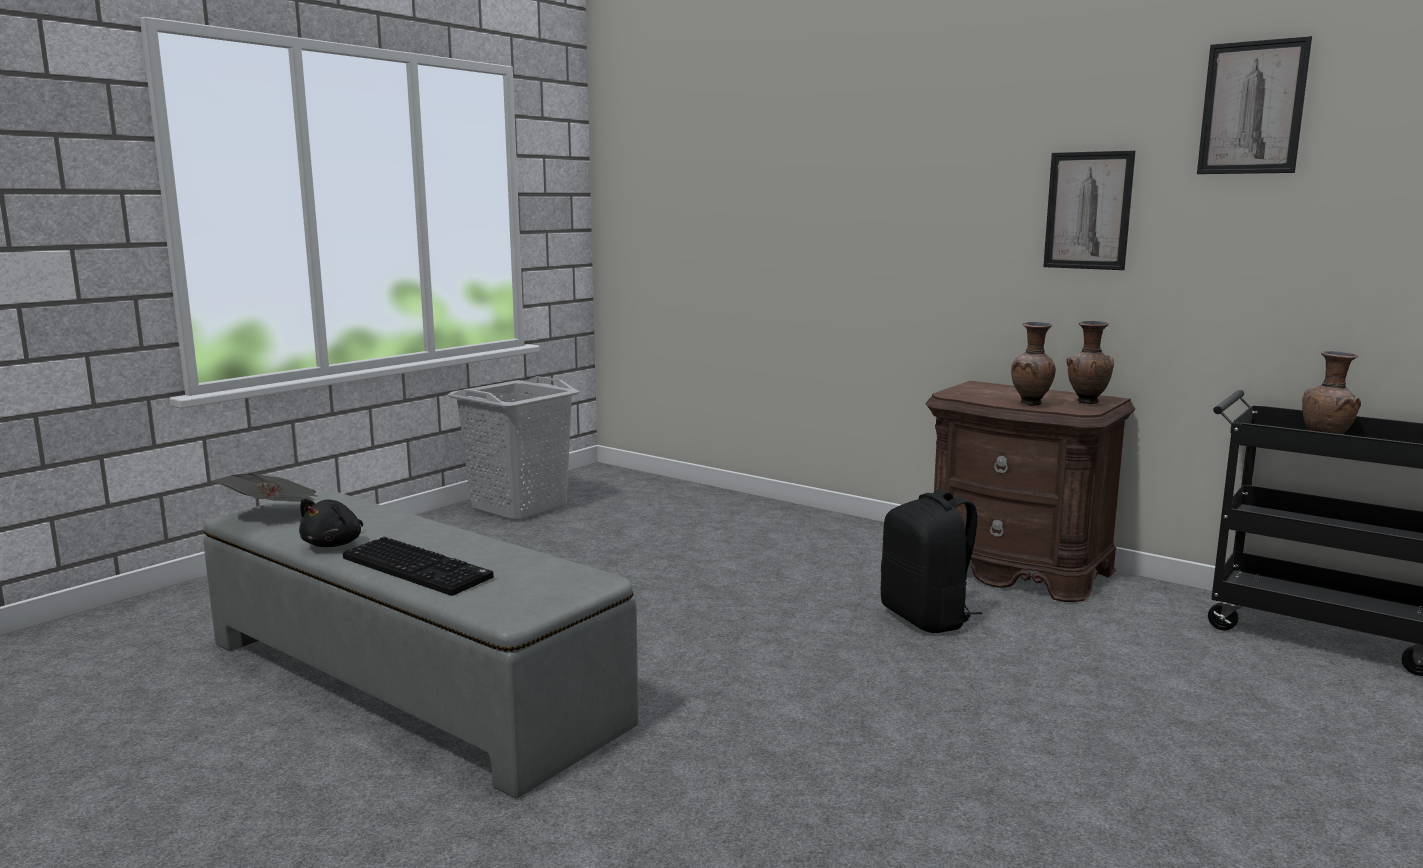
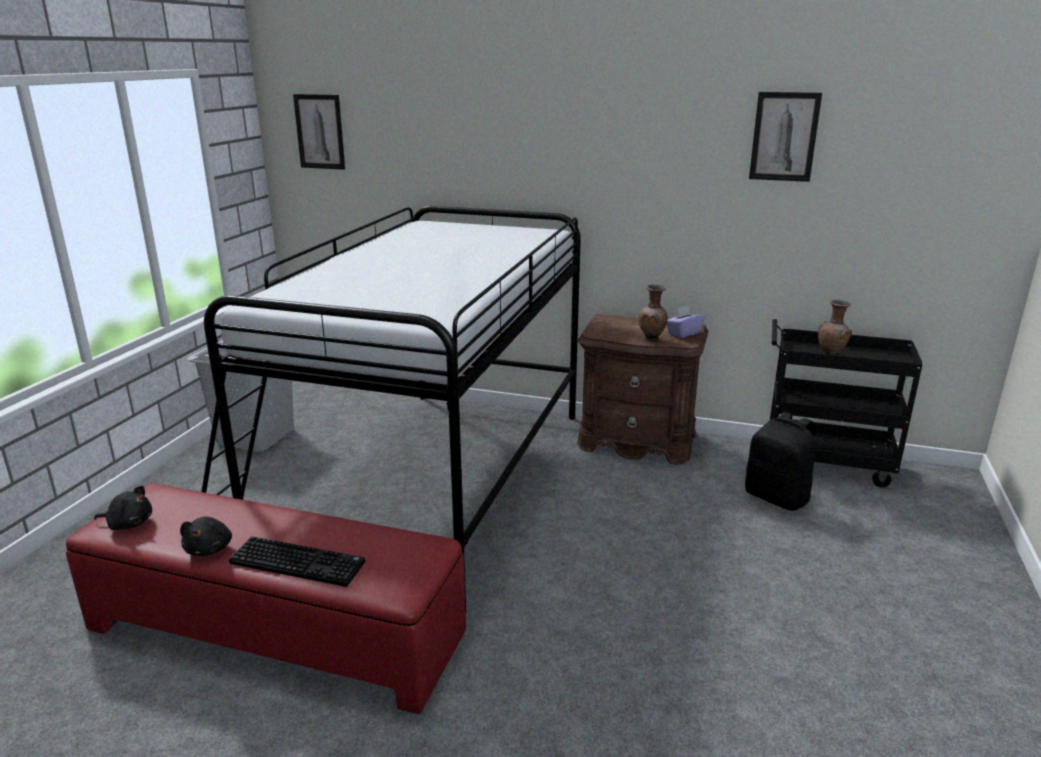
camera: 20 degrees left, 10 degrees up
(274, 515) = (129, 523): newspaper -> black plush toy
(412, 681) = (278, 629): grey bench -> red bench
(698, 574) = (431, 482): none -> black bed
(927, 618) = (603, 495): black backpack -> black backpack (777, 497)
(1086, 403) = (683, 333): brown vase -> purple tissue box
(1088, 210) = (676, 199): picture -> picture (320, 131)

